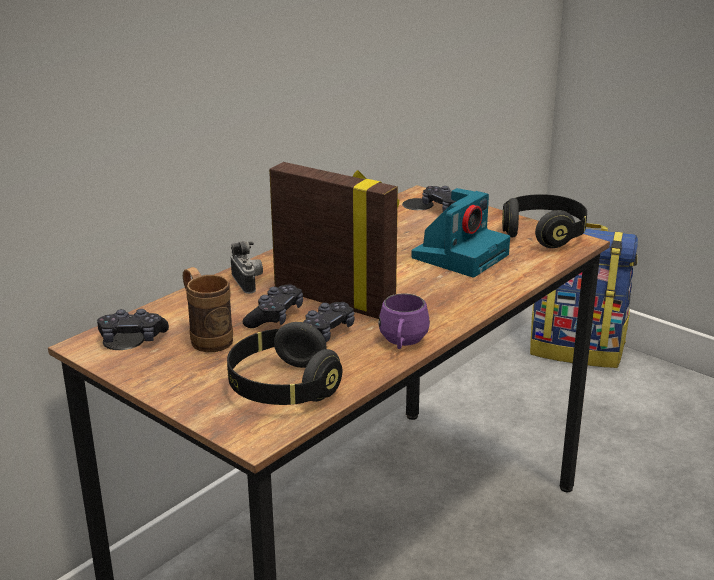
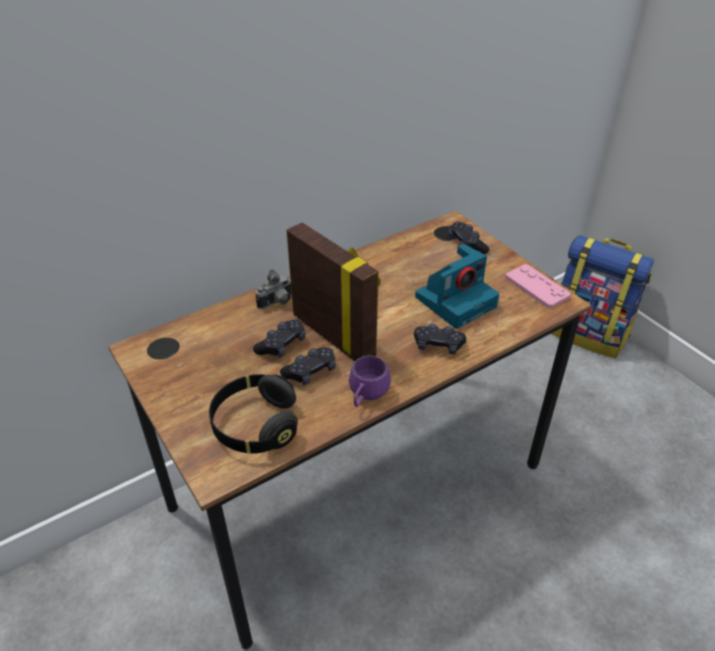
camera: 15 degrees right, 15 degrees up
(132, 337) = (169, 348): black game controller -> black game controller (438, 345)
(207, 337) = (222, 358): brown mug -> none
(249, 283) = (277, 303): camera -> camera turned 60 degrees clockwise
(543, 234) = (537, 287): black headphones -> pink game controller

